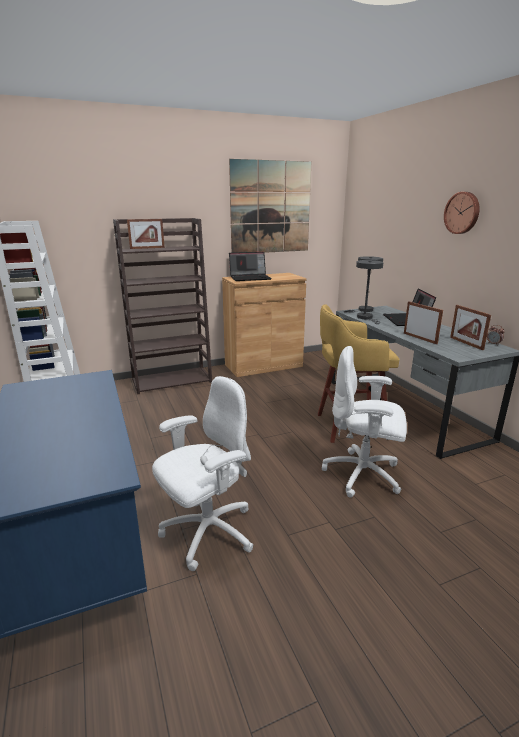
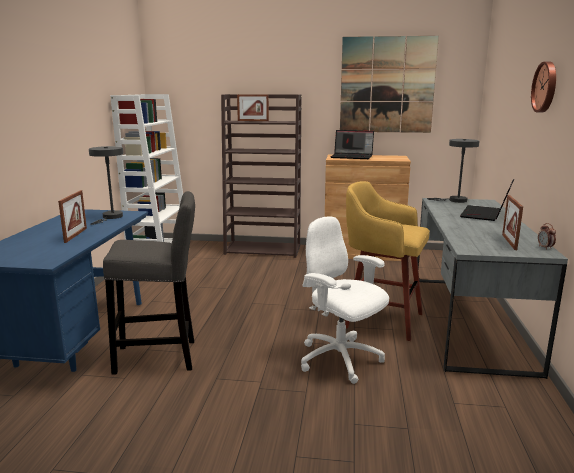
camera: 30 degrees right, 5 degrees down
(207, 533) = (161, 357): white office chair -> grey stool
(366, 318) = (442, 207): grey table lamp -> grey table lamp (111, 217)
(420, 338) = (461, 230): picture frame -> picture frame (75, 235)

